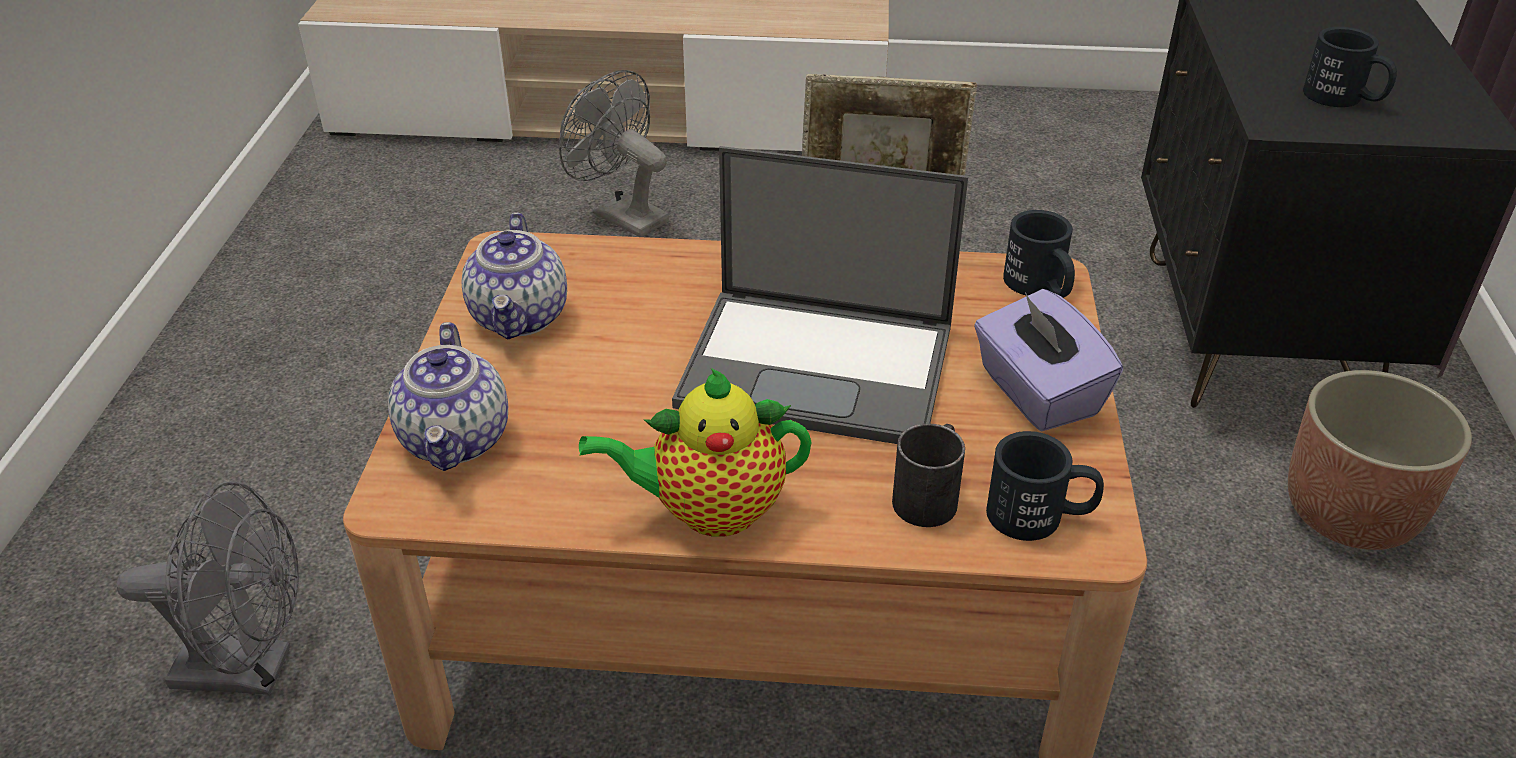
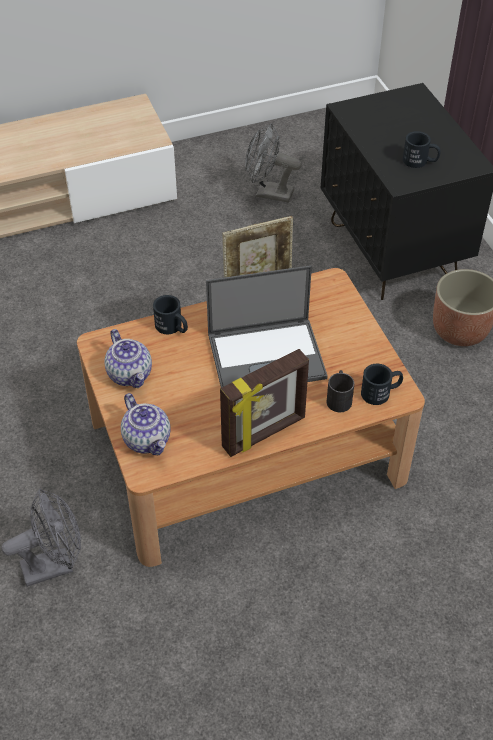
camera: 25 degrees left, 10 degrees up
(621, 215) = (64, 276): grey fan -> grey fan (268, 193)
(709, 511) = (264, 433): teapot -> picture frame
(1037, 393) = (355, 339): purple tissue box -> none
(1040, 287) = (331, 287): black mug -> black mug (172, 327)

